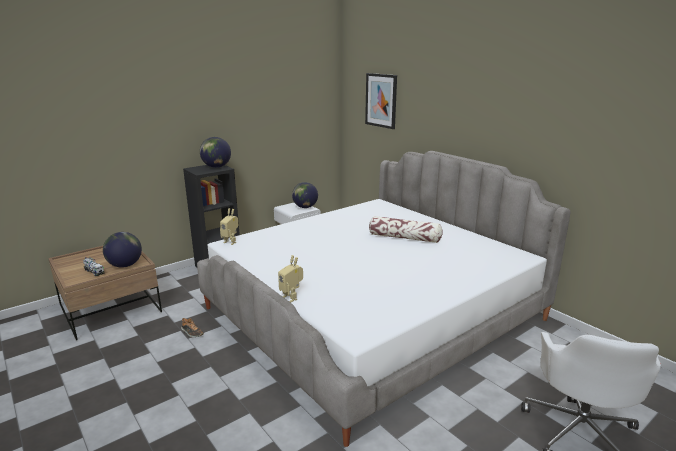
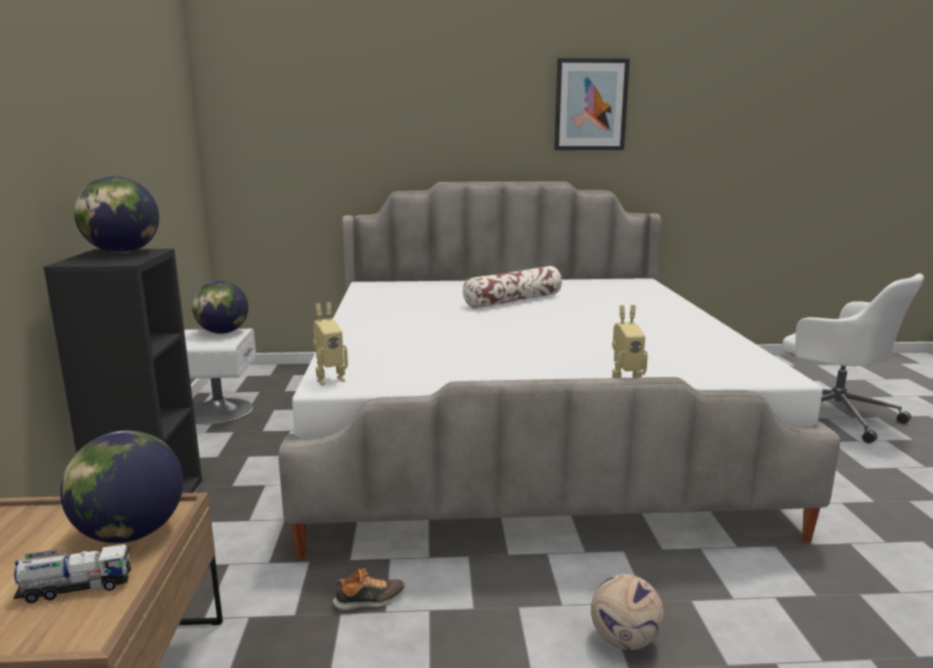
camera: 55 degrees left, 5 degrees down
(205, 400) = (623, 640): none -> football
(381, 100) = (308, 116): picture -> picture (590, 105)

